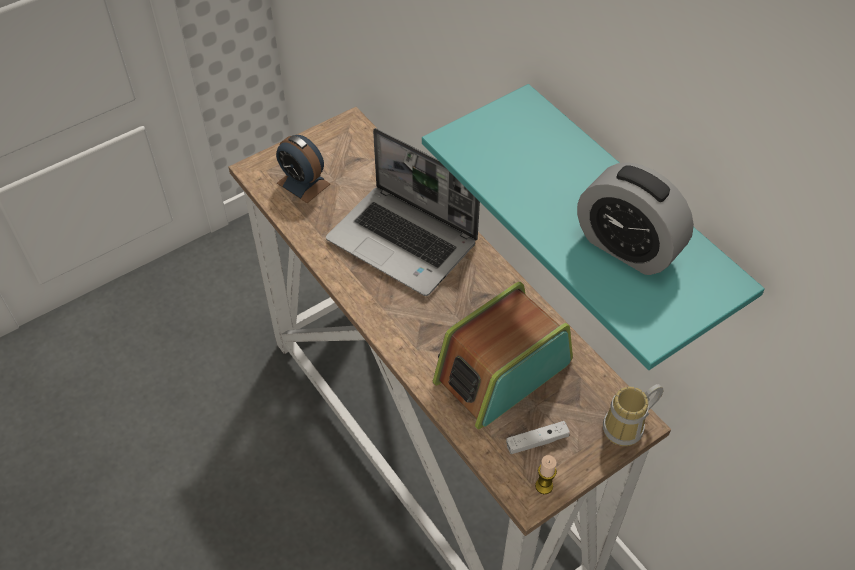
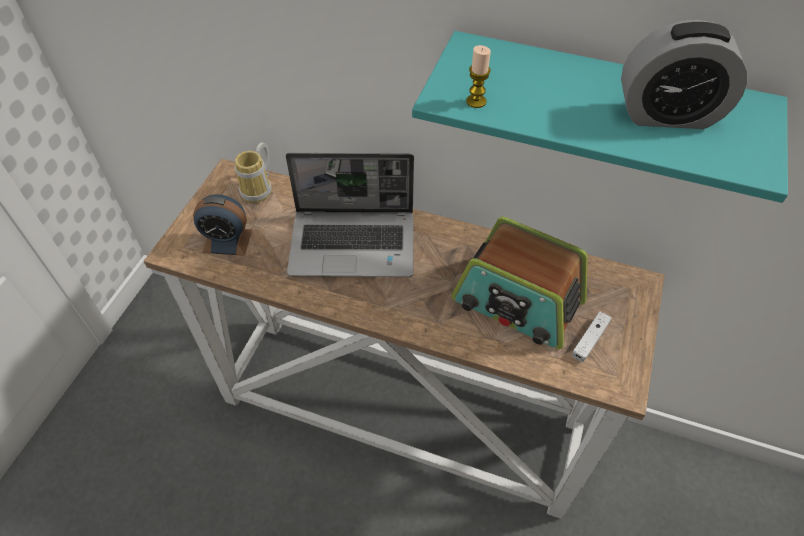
camera: 35 degrees left, 0 degrees up
(501, 371) = (517, 302): radio -> radio turned 75 degrees counterclockwise
(544, 486) = (625, 371): candle -> candle (476, 101)
(629, 428) = (639, 290): mug -> mug (260, 189)

